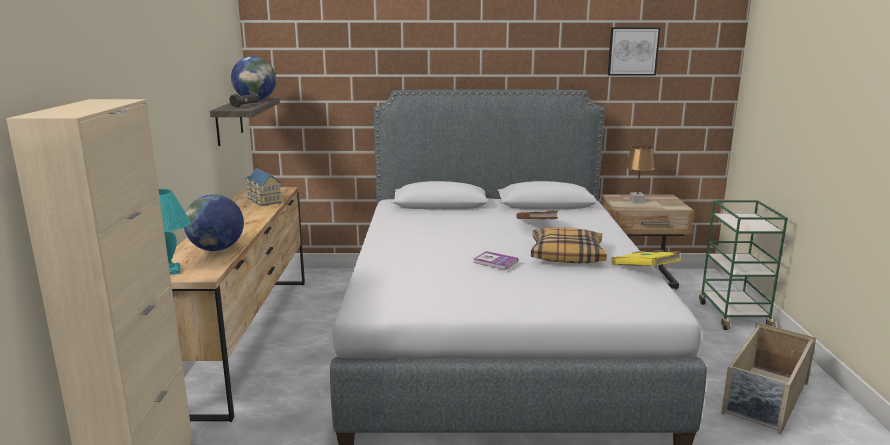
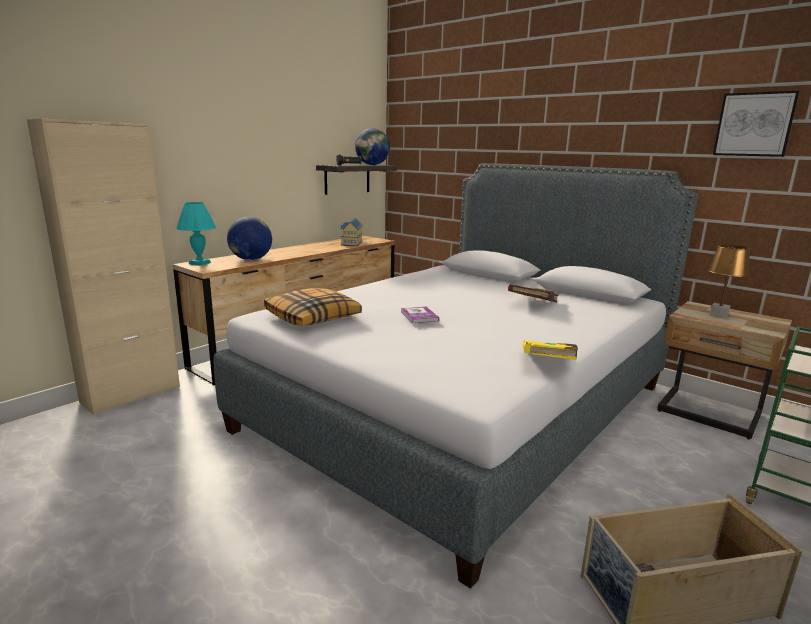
camera: 40 degrees right, 0 degrees up
(567, 255) = (499, 330): pillow -> pillow (313, 317)

